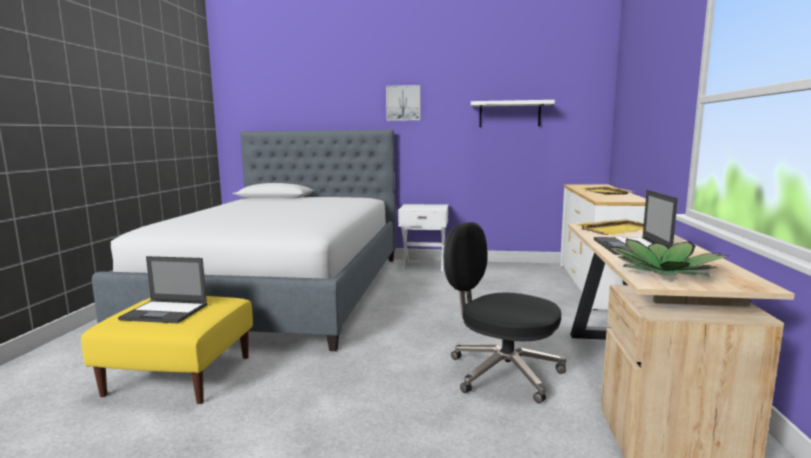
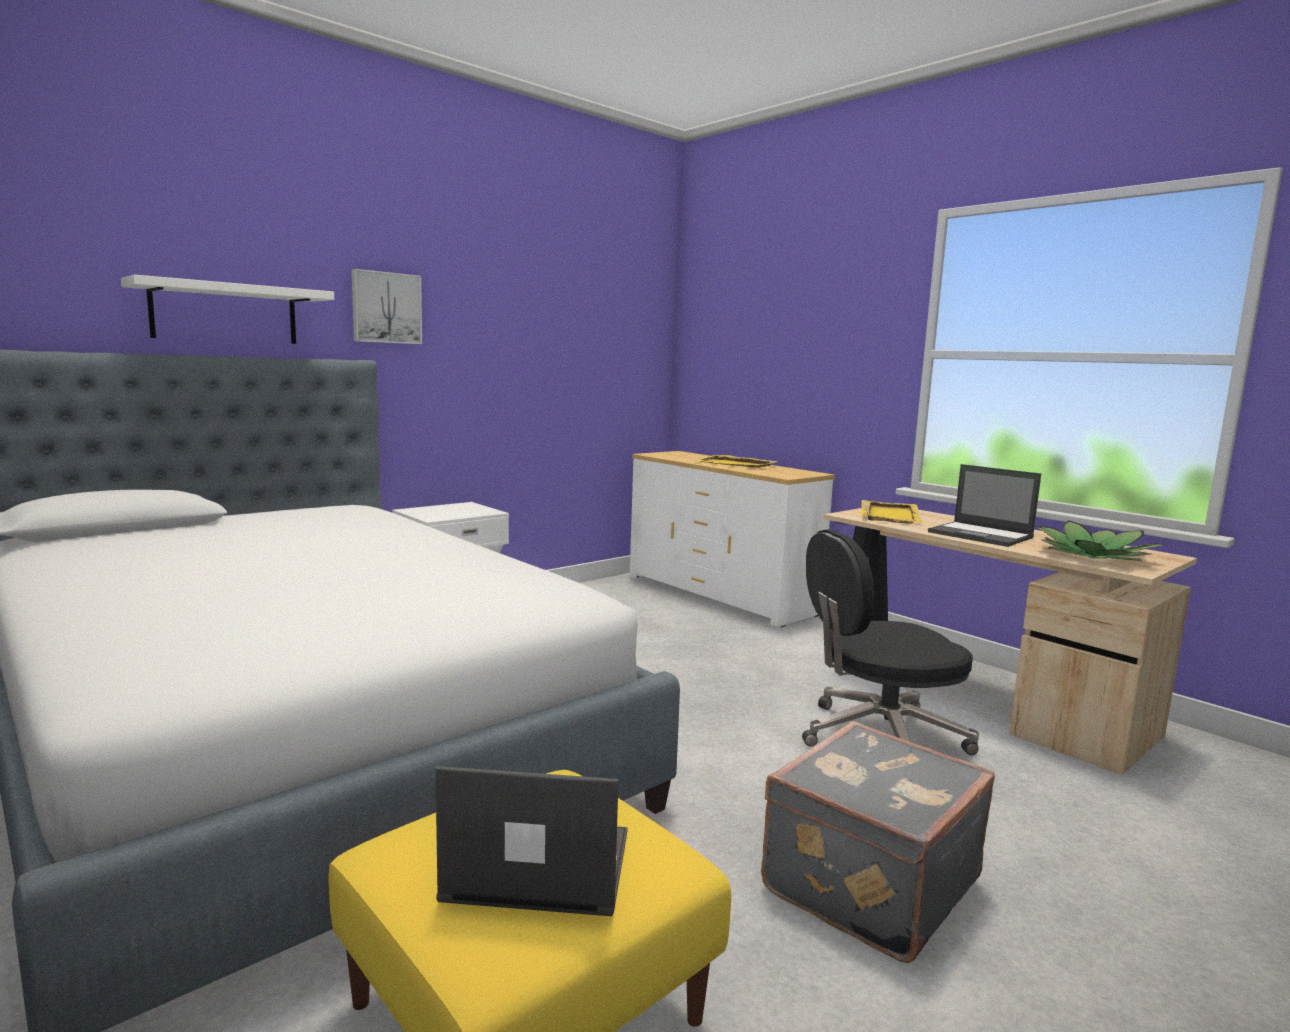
camera: 50 degrees left, 0 degrees up
(166, 312) = (536, 866): laptop -> laptop turned 135 degrees counterclockwise
(337, 409) = (866, 883): none -> grey suitcase
(509, 114) = (558, 342): white shelf -> white shelf (225, 313)

